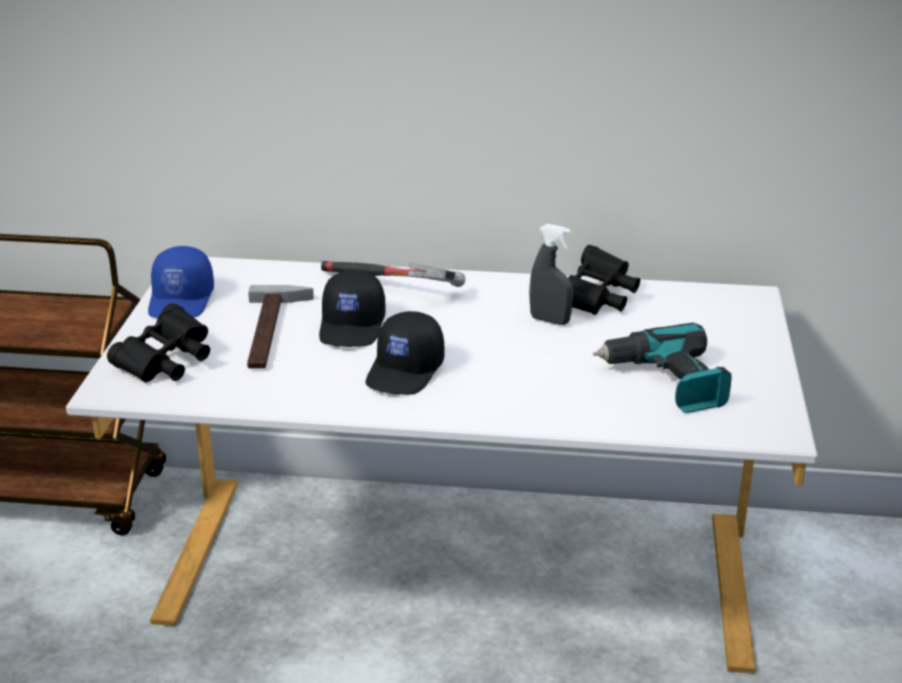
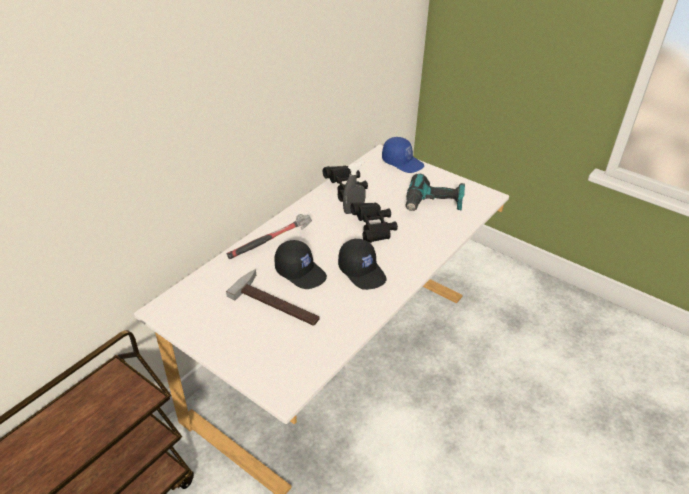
camera: 60 degrees left, 10 degrees up
(166, 363) = (275, 358): black binoculars -> black binoculars (374, 229)
(182, 301) = (203, 327): blue cap -> blue cap (402, 162)

